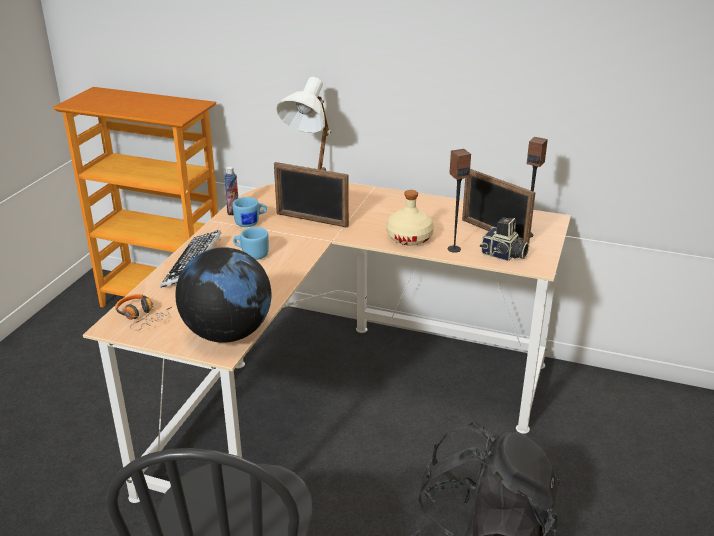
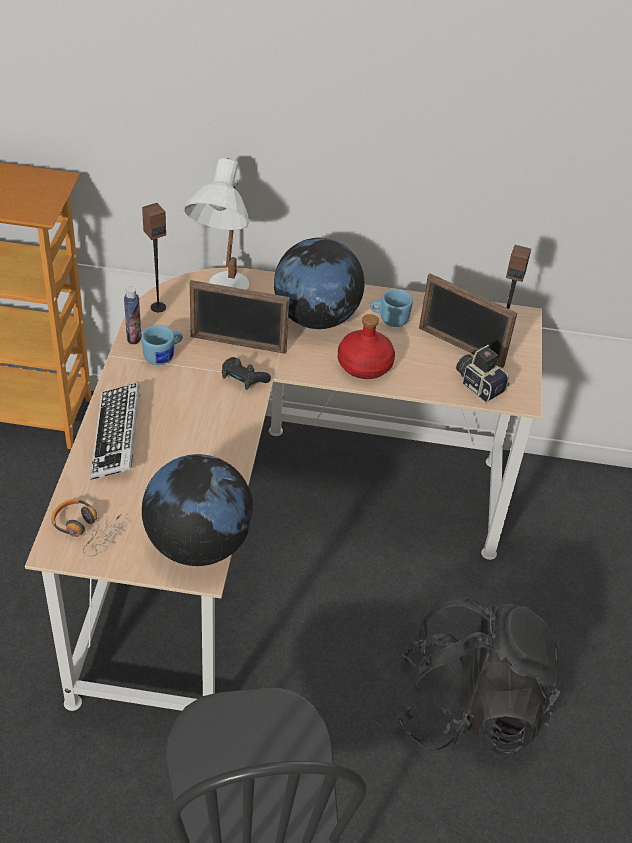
camera: 15 degrees left, 15 degrees up
(251, 254) = (183, 412): blue mug -> blue mug (389, 319)
(307, 239) = (243, 379): none -> black game controller
(379, 209) = (316, 318): none -> globe
(409, 237) = (364, 364): beige bottle -> red bottle
(454, 249) = (421, 379): speaker -> speaker (158, 307)
(503, 255) = (479, 384): camera -> camera turned 150 degrees counterclockwise

